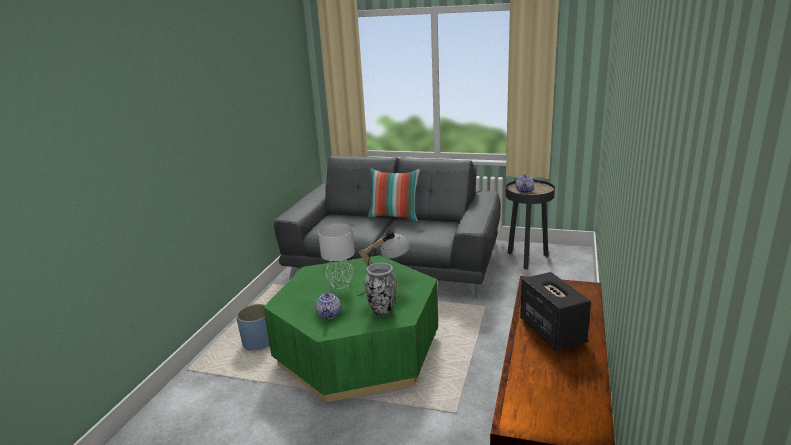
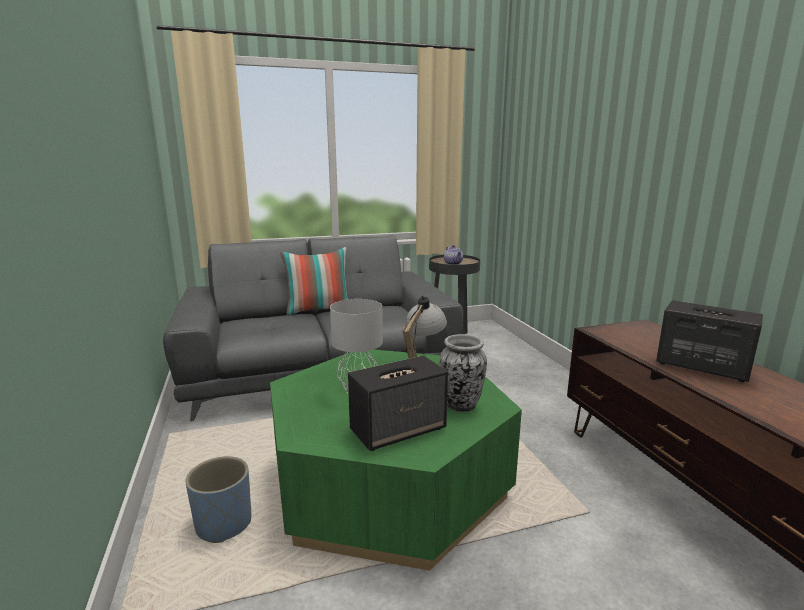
camera: 35 degrees left, 5 degrees down
(329, 314) = (399, 430): teapot -> speaker

